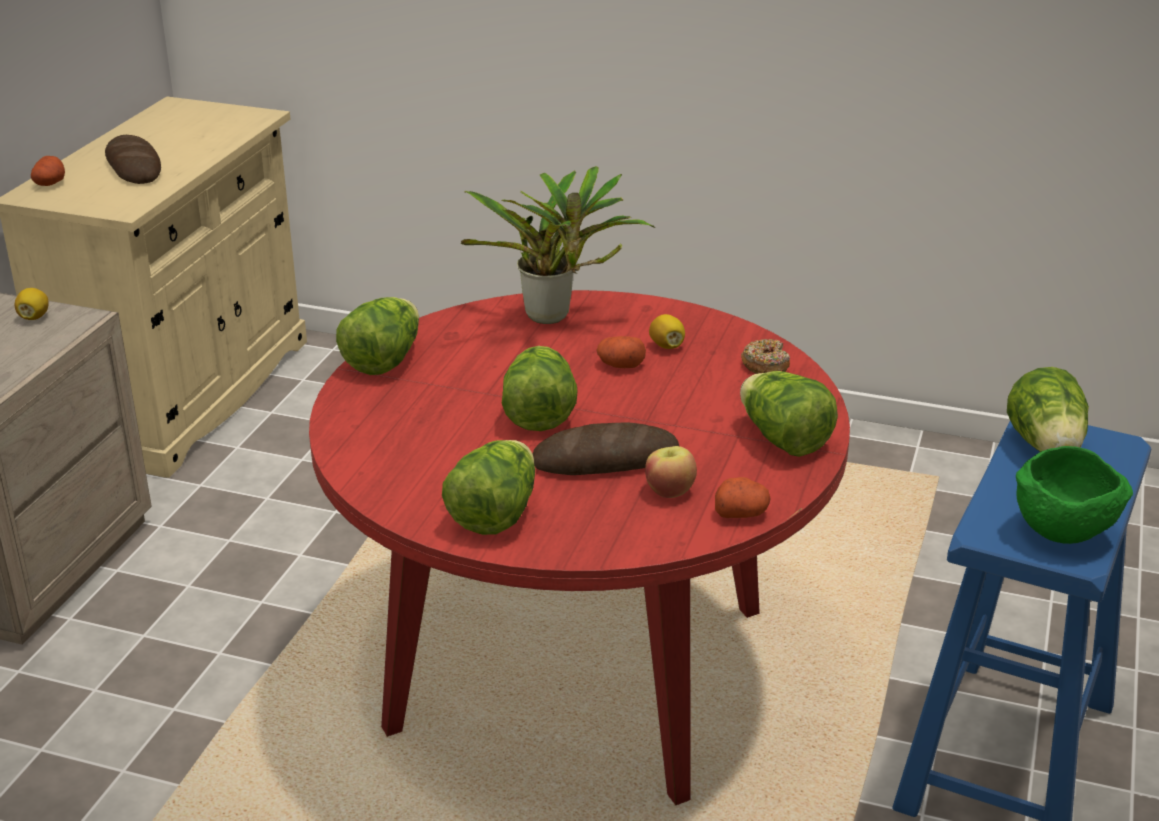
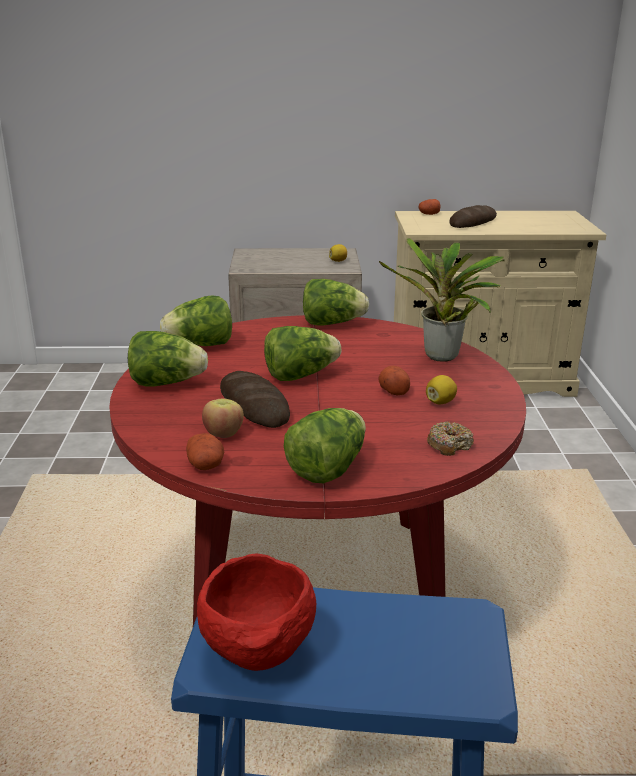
camera: 70 degrees right, 5 degrees down
(1046, 447) = (429, 627): lettuce -> lettuce (200, 345)
(1064, 531) = (259, 652): green bowl -> red bowl

